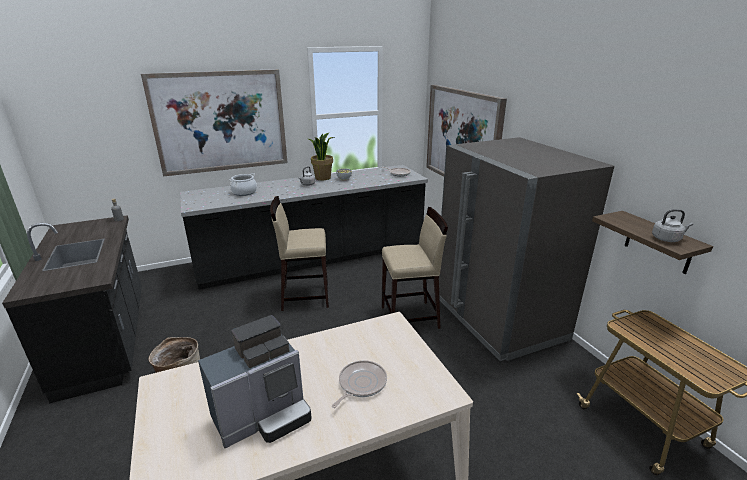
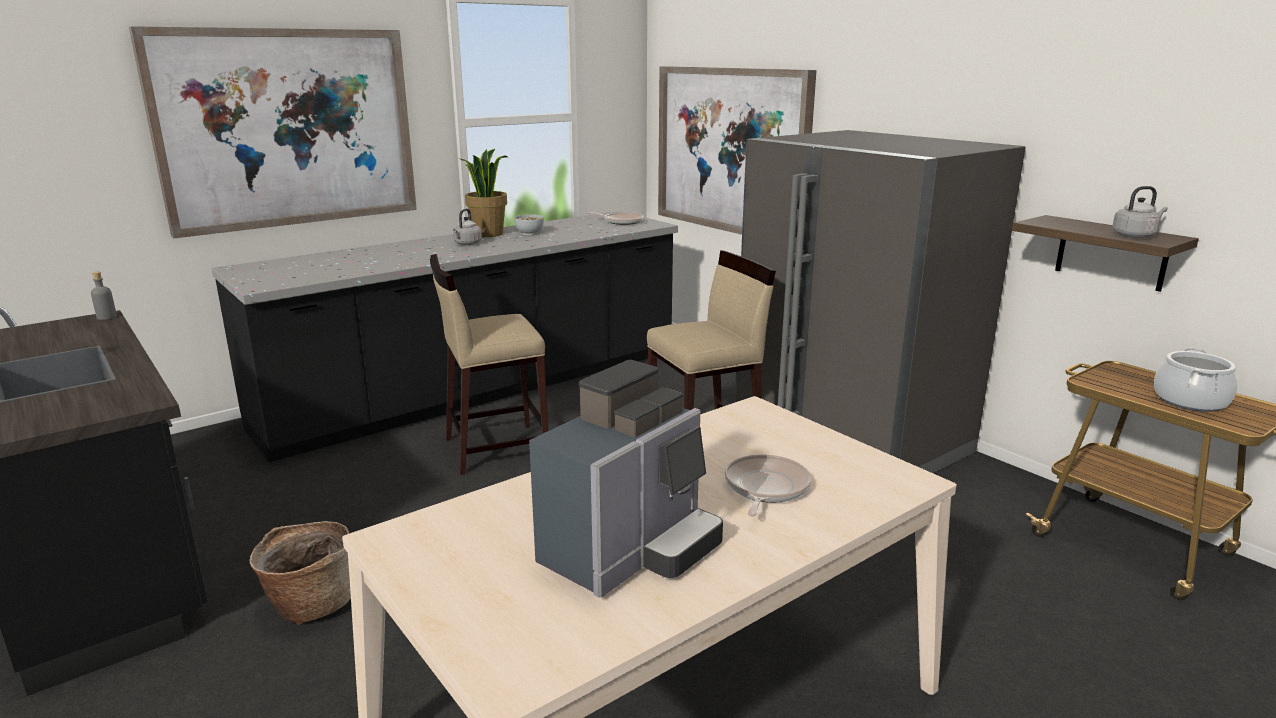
camera: 15 degrees left, 5 degrees down
(244, 192) = (351, 260): cooking pot -> cooking pot (1189, 401)

